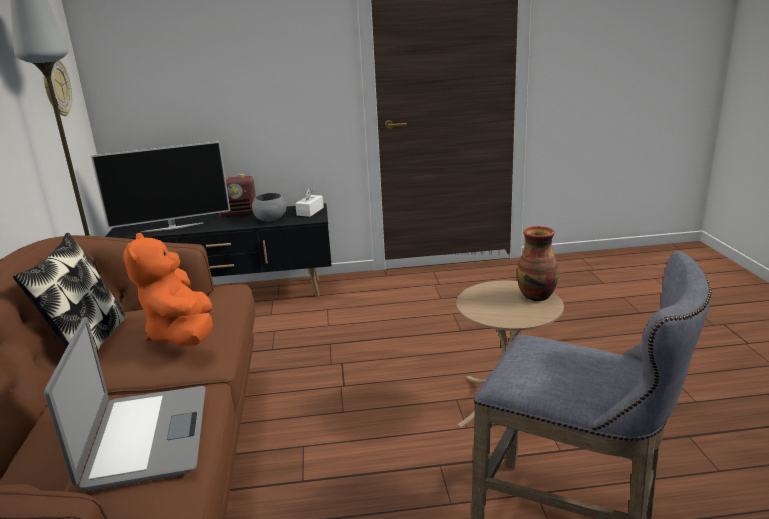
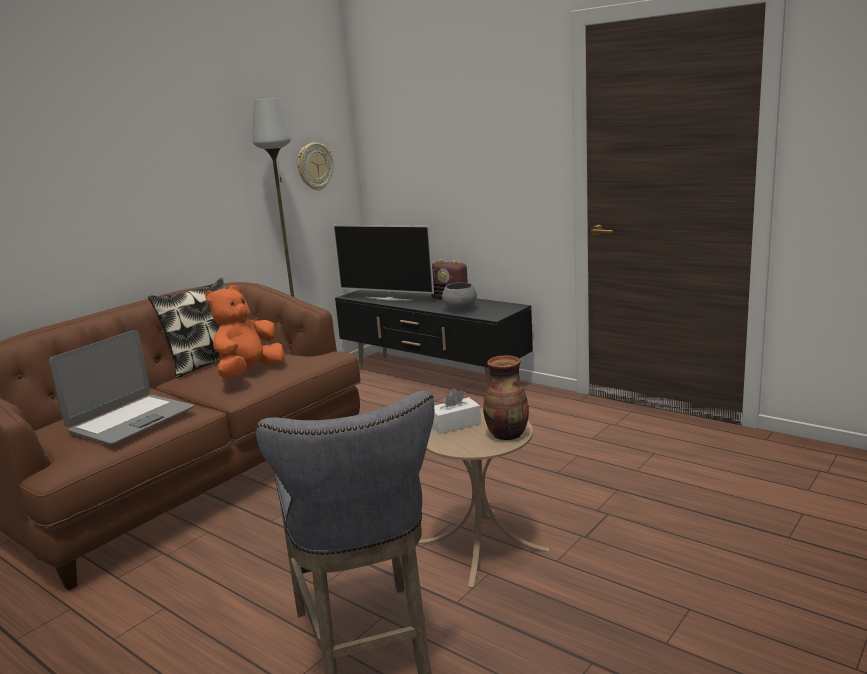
camera: 45 degrees right, 5 degrees down
(310, 211) = (502, 309): white tissue box -> white tissue box (455, 424)

